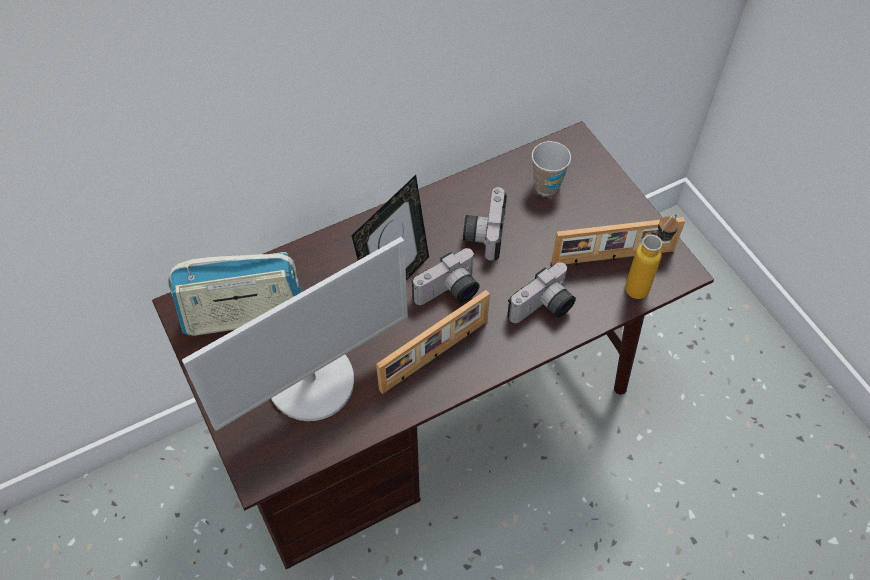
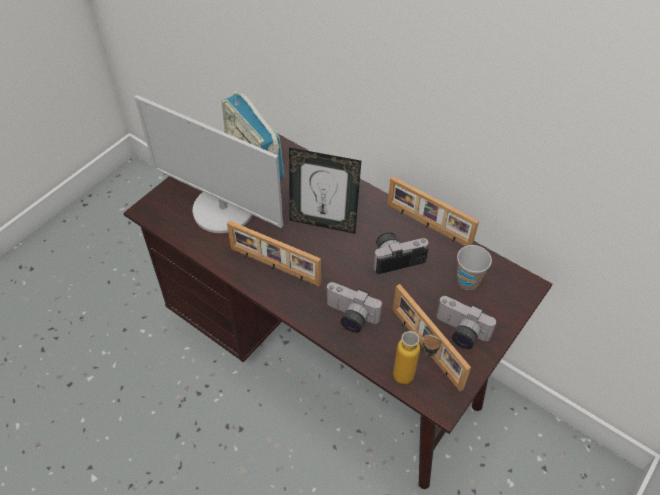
camera: 65 degrees right, 5 degrees down
(449, 293) = (331, 256): camera -> camera (459, 332)
(455, 186) = (428, 226): none -> picture frame

